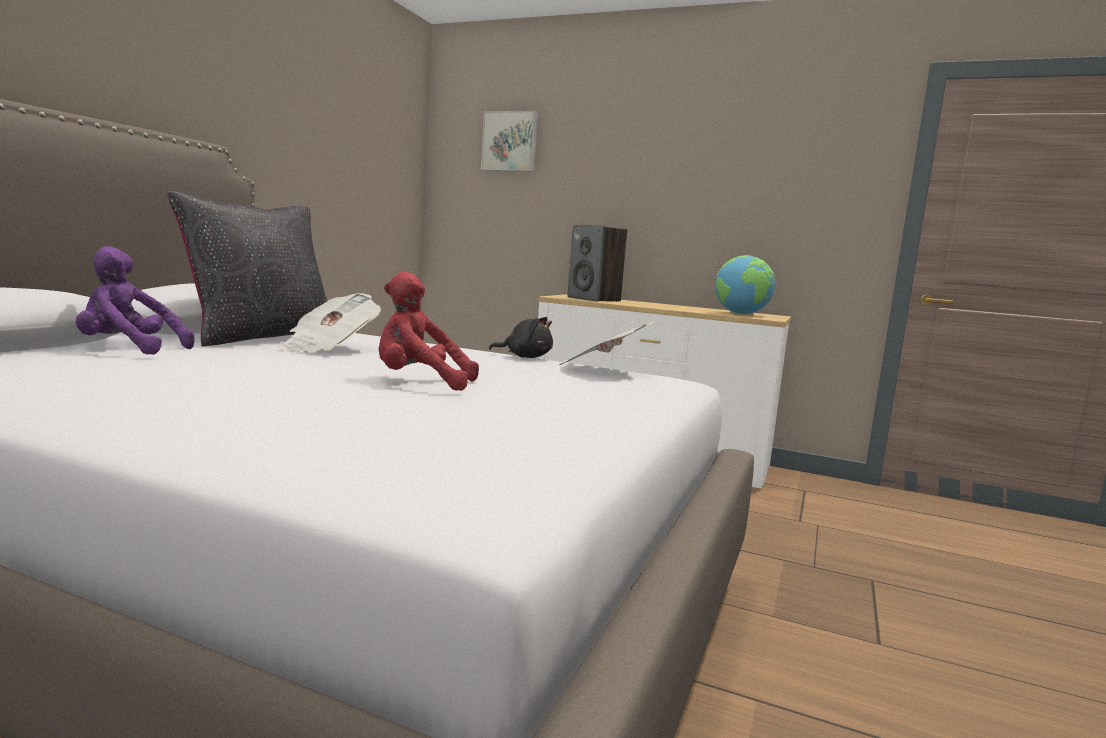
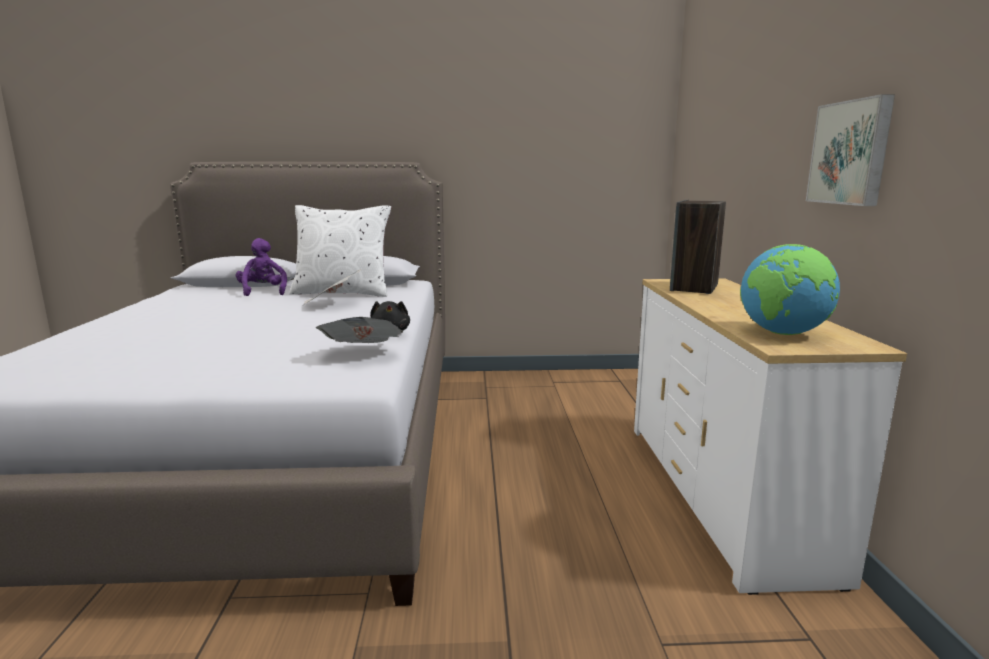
camera: 65 degrees right, 5 degrees up
(261, 338) = (343, 293): black pillow -> white pillow
(419, 383) = (239, 334): red plush toy -> none
(510, 142) = (712, 103): picture -> picture (851, 153)

